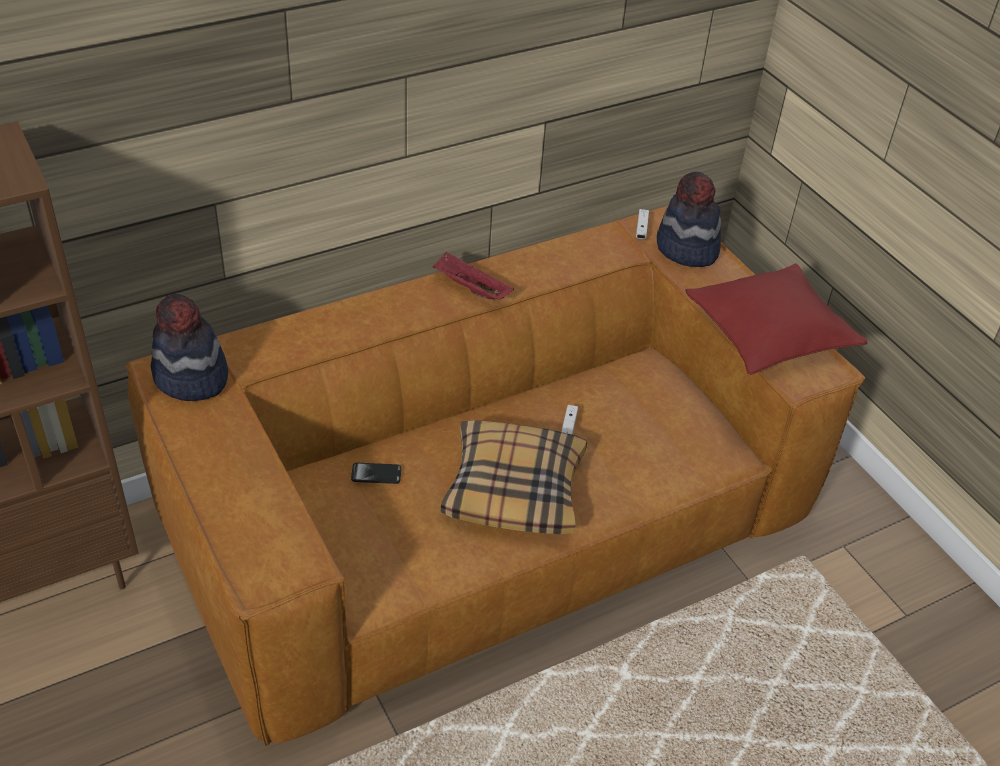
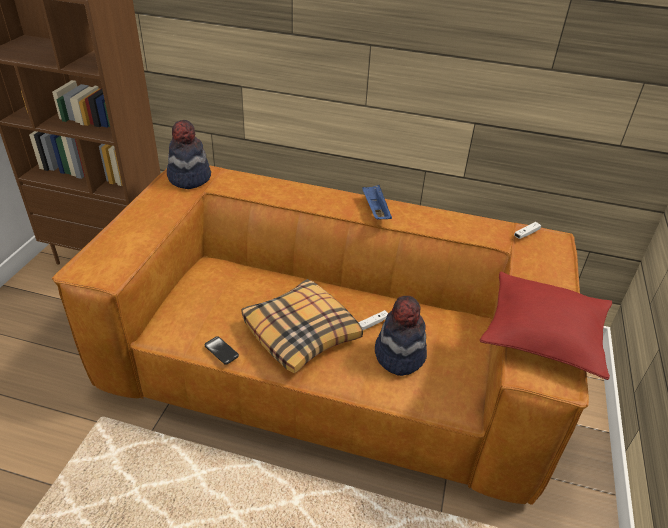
camera: 45 degrees right, 5 degrees down
(376, 474) = (244, 281): phone -> phone (221, 351)
(470, 288) = (375, 210): red tray -> blue tray
(686, 249) = (544, 258): hat -> hat (399, 355)

